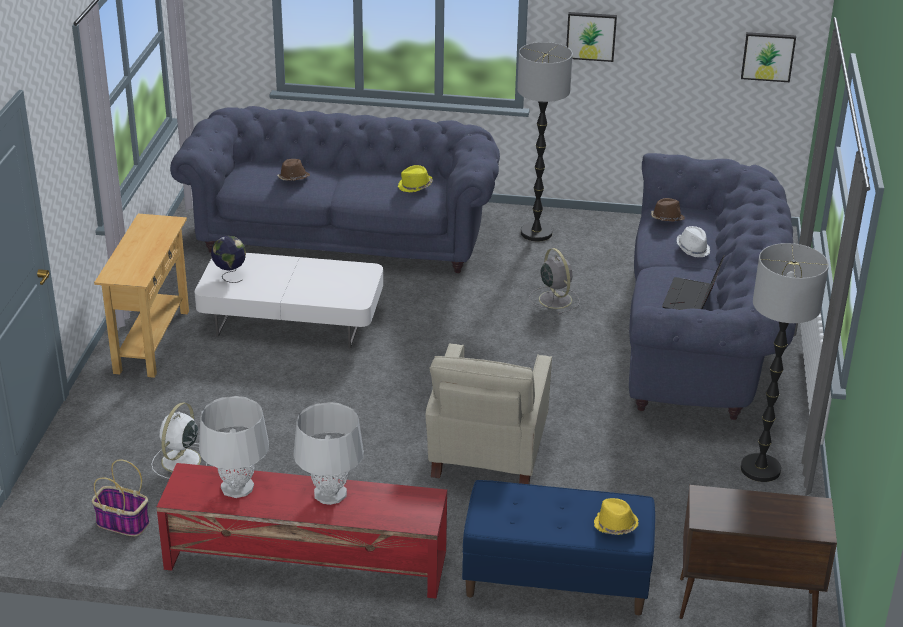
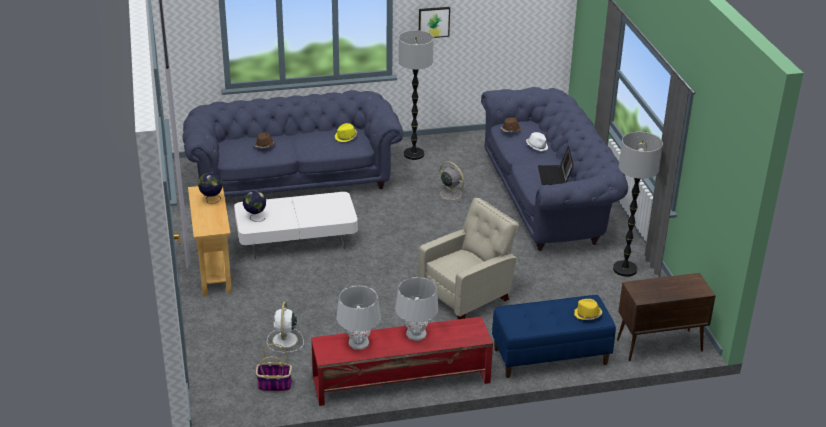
camera: 20 degrees left, 0 degrees up
(155, 237) = (211, 200): none -> globe
(486, 455) = (468, 295): beige armchair -> beige armchair turned 120 degrees counterclockwise
(768, 56) = (542, 19): picture -> none

